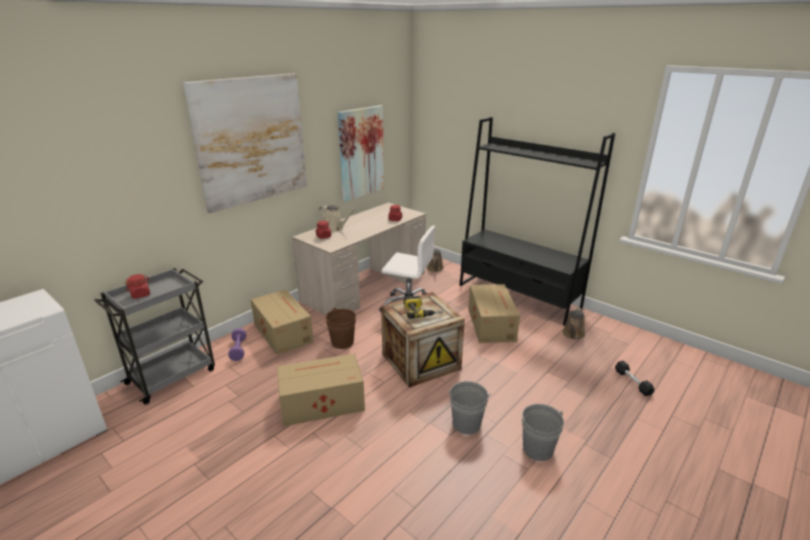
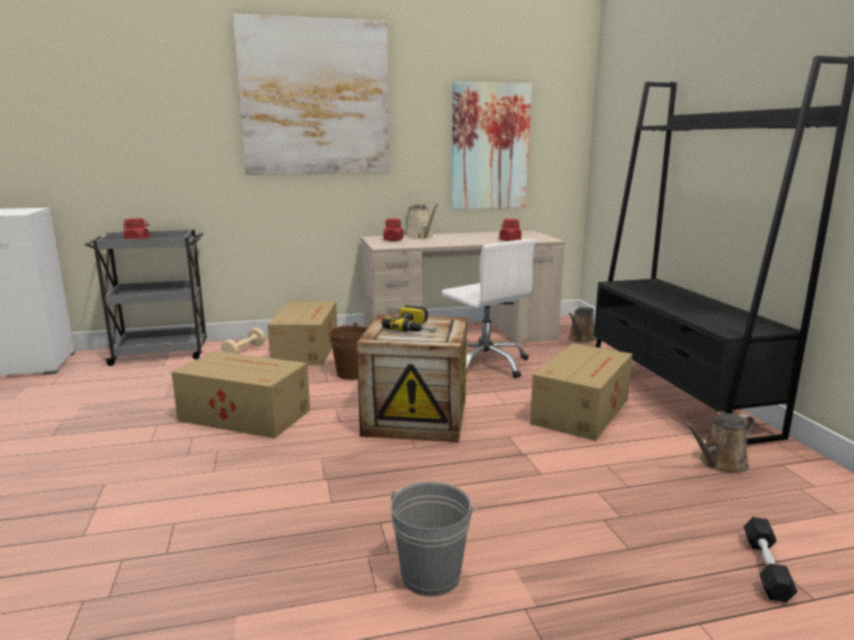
camera: 35 degrees right, 10 degrees down
(238, 350) = (244, 351): purple dumbbell -> beige dumbbell
(466, 424) = (372, 500): grey bucket -> none

